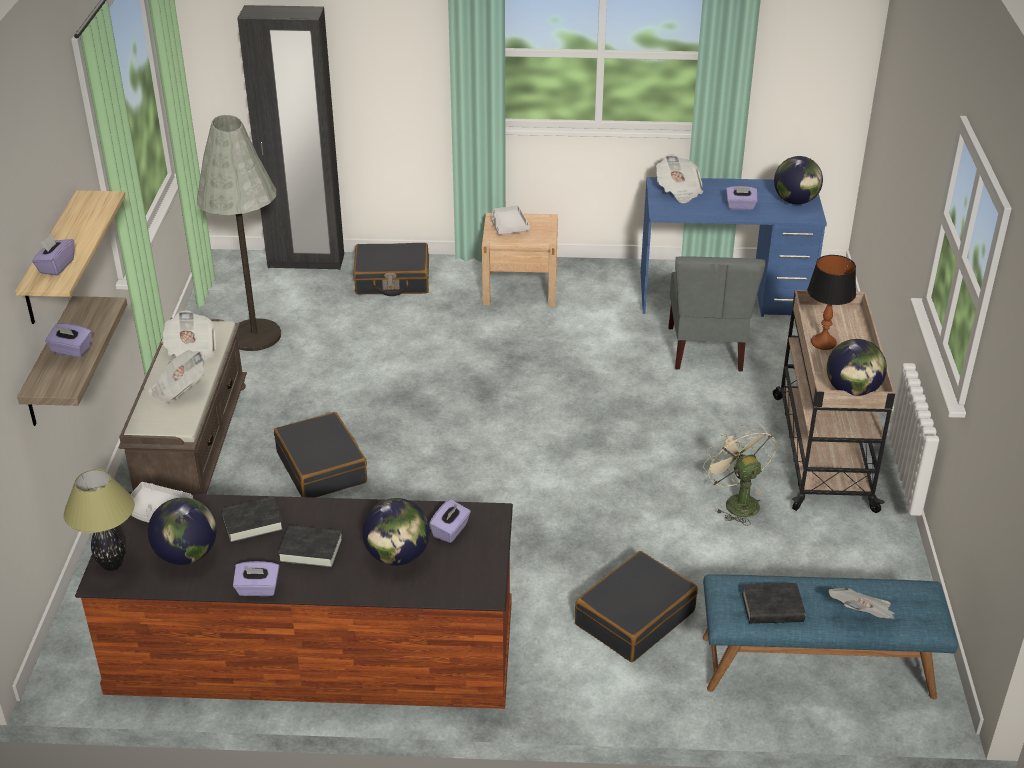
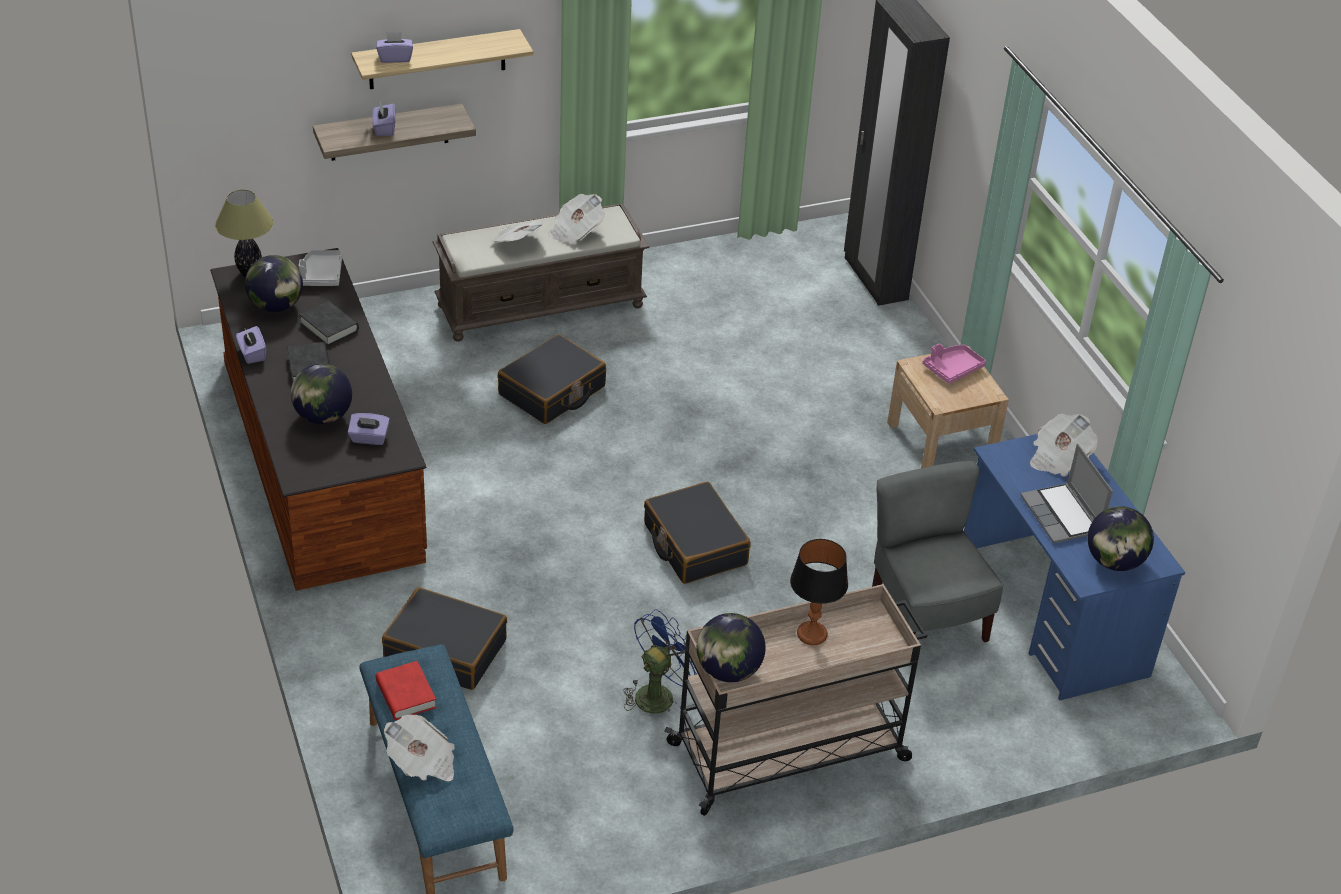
camera: 65 degrees right, 5 degrees up
(254, 336) = (724, 287): grey floor lamp -> none
(392, 280) = (885, 346): black suitcase -> black suitcase (694, 544)
(508, 226) = (952, 369): grey tray -> pink tray
(707, 349) = (925, 618): grey chair -> grey chair turned 90 degrees clockwise
(736, 502) = (659, 693): beige fan -> blue fan
(740, 206) = (1062, 516): purple tissue box -> laptop
(772, 608) = (406, 695): black book -> red book

